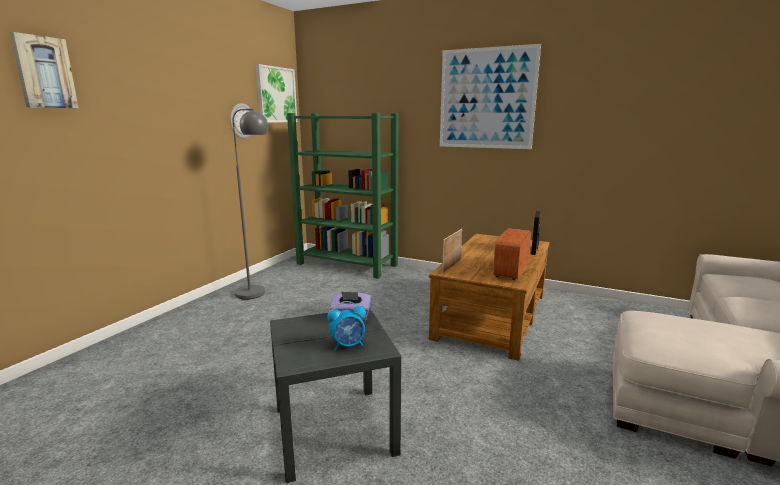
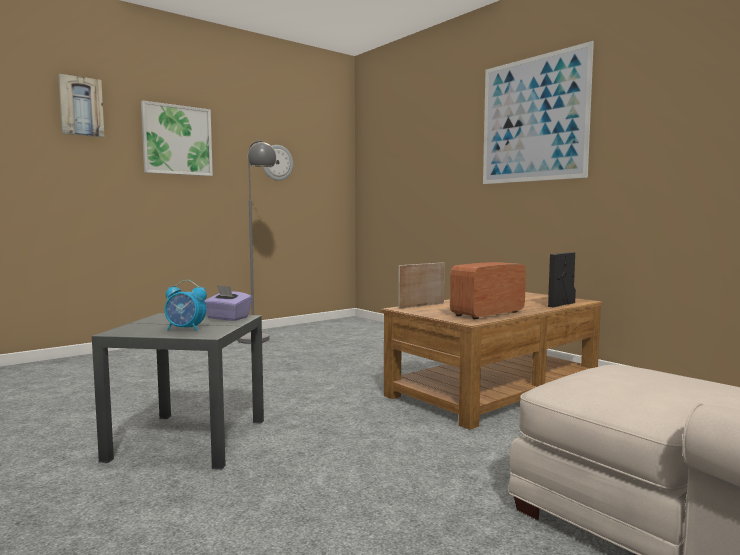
camera: 25 degrees right, 10 degrees down
(276, 95) = (324, 139): picture -> picture (177, 140)
(347, 264) = (381, 330): green bookcase -> none

